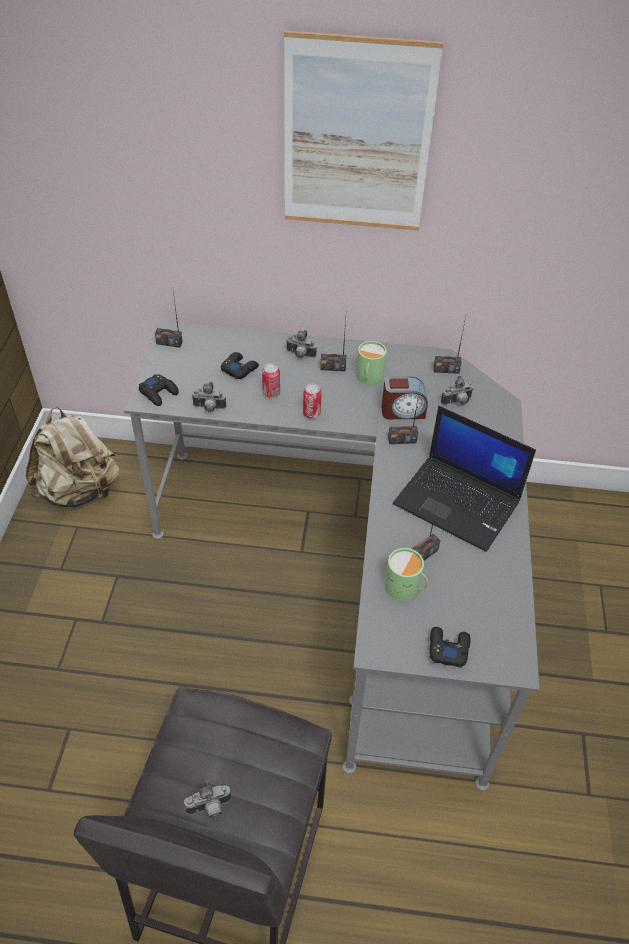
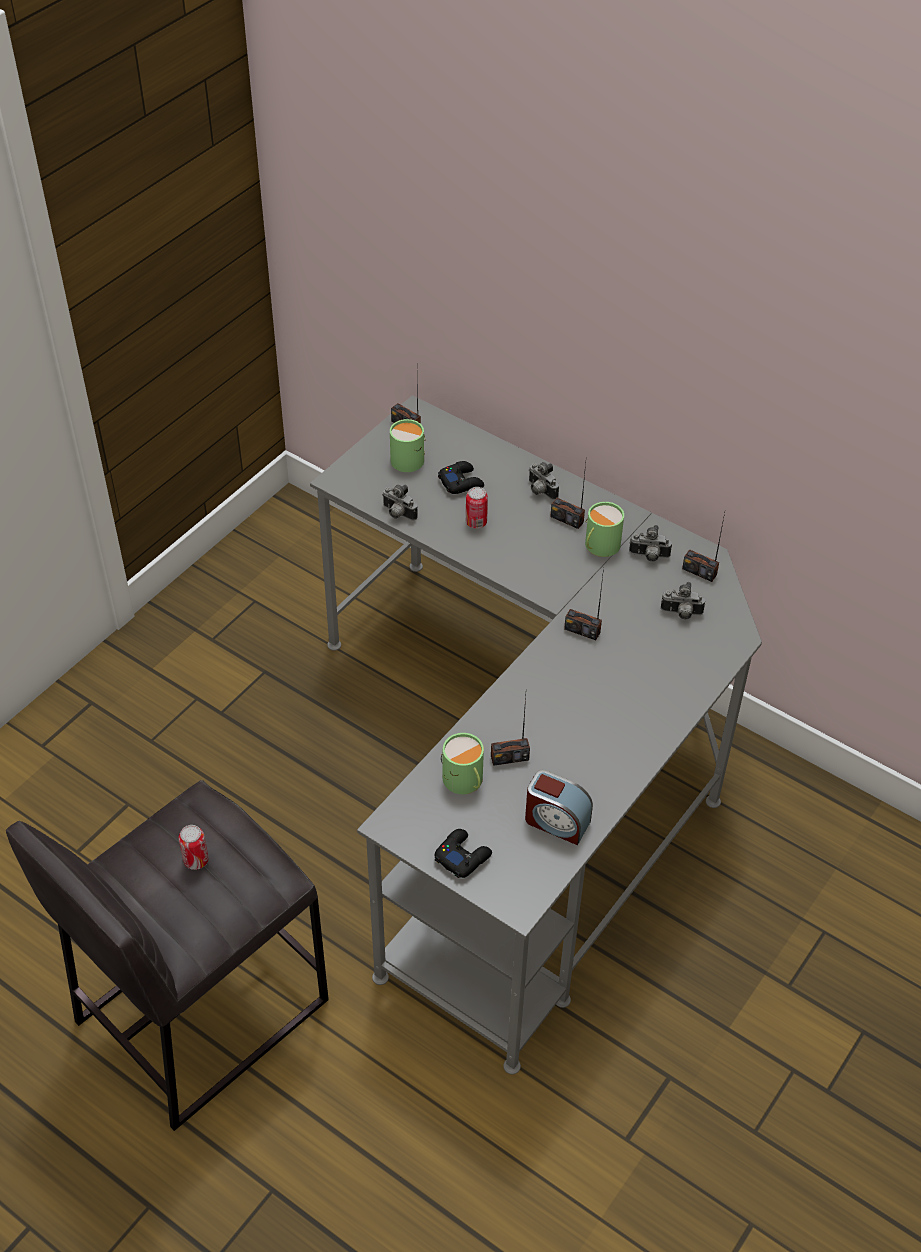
camera: 30 degrees right, 0 degrees up
(79, 490) = (280, 561): beige backpack -> none
(159, 393) = (357, 477): black game controller -> none
(188, 365) = (409, 458): none -> green mug
(209, 808) = (154, 893): camera -> camera (649, 556)
(311, 413) = (503, 562): can -> can (196, 860)
(357, 137) = (637, 263): picture -> none
(403, 411) = (608, 599): alarm clock -> alarm clock (556, 821)
(459, 502) = (592, 722): laptop -> none

